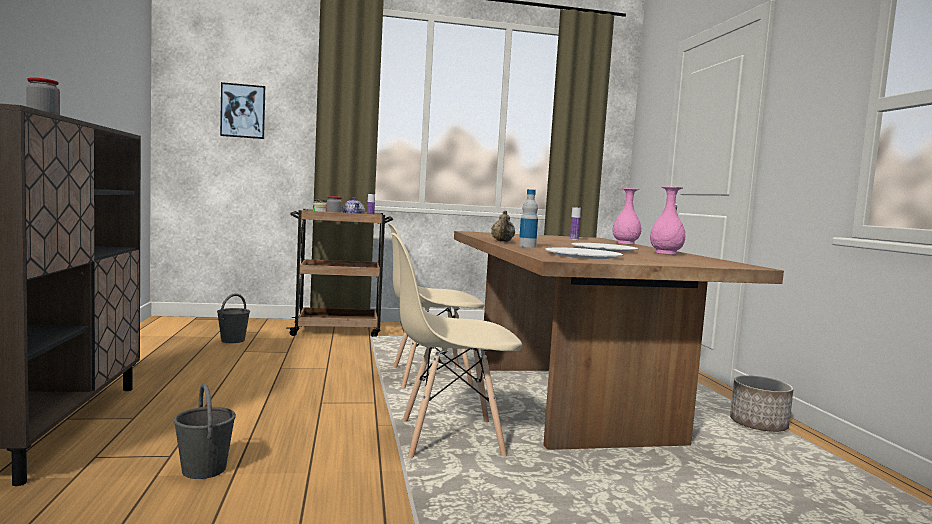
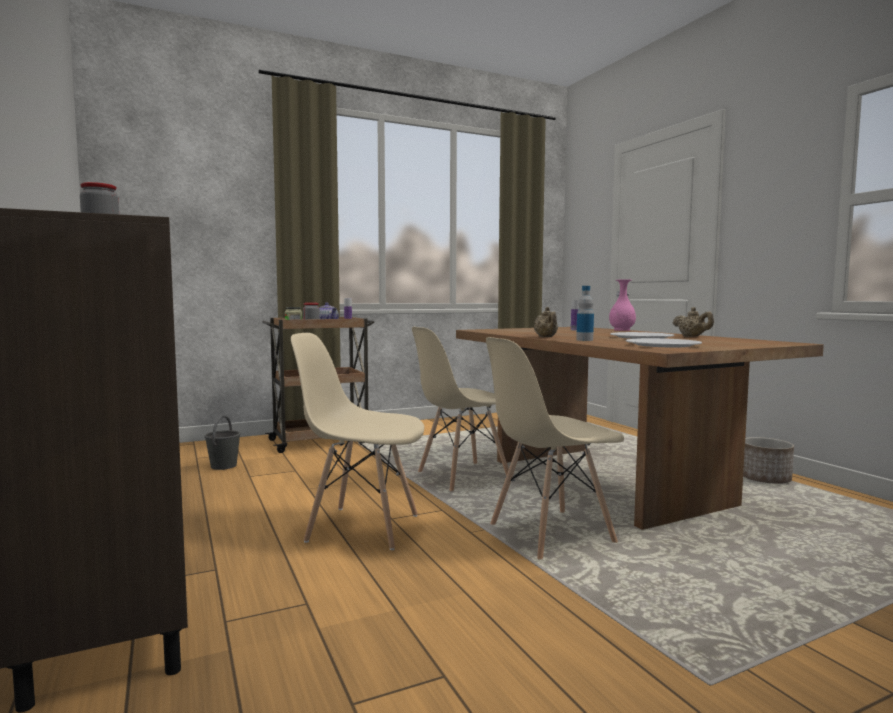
camera: 15 degrees left, 0 degrees up
(204, 469) = (360, 611): grey bucket -> none
(243, 111) = (191, 215): picture -> none
(286, 405) = (362, 527): none -> beige chair
(666, 253) = (692, 337): pink vase -> beige teapot

